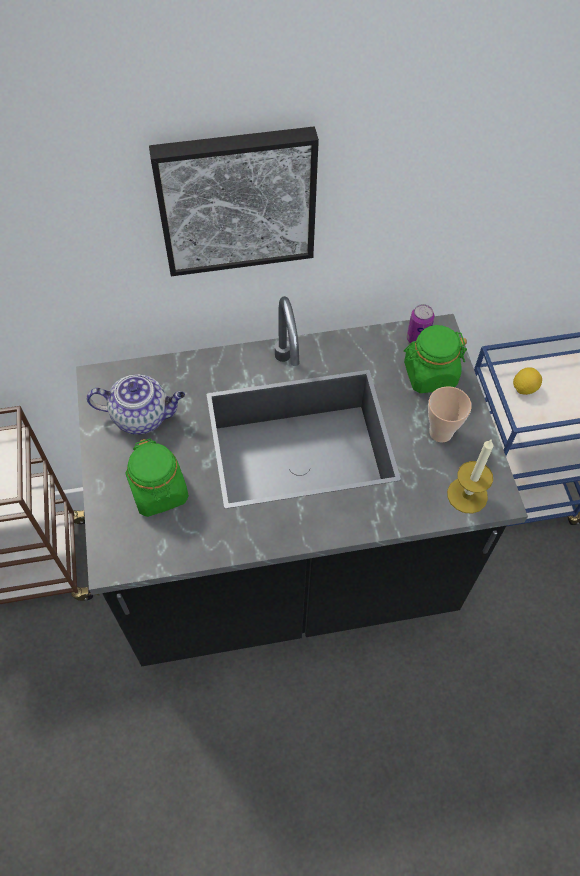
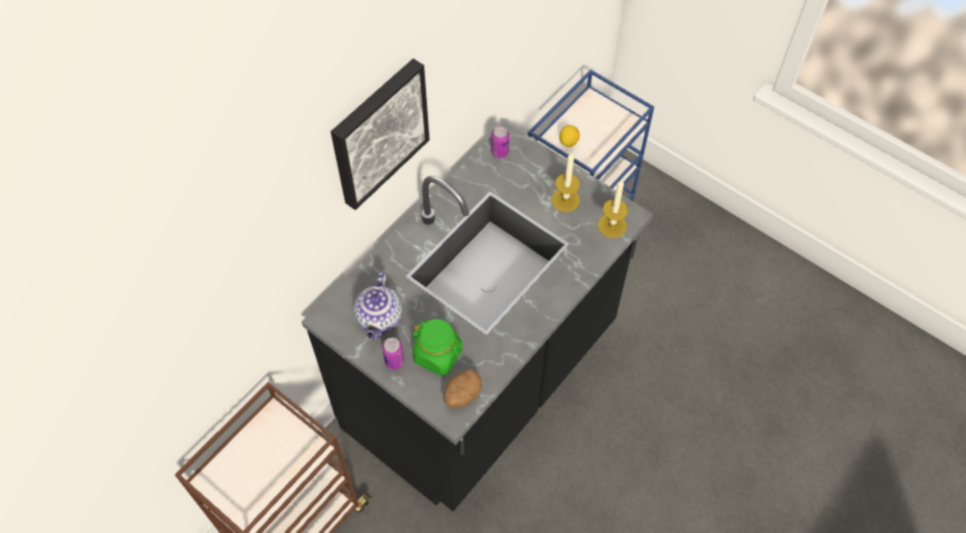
camera: 40 degrees left, 0 degrees up
(114, 466) = (394, 361): none -> can
(141, 549) = (462, 395): none -> potato
(142, 416) = (380, 319): teapot -> teapot turned 135 degrees clockwise
(429, 375) = (527, 169): green jar -> none
(440, 432) = (565, 200): cup -> candle

